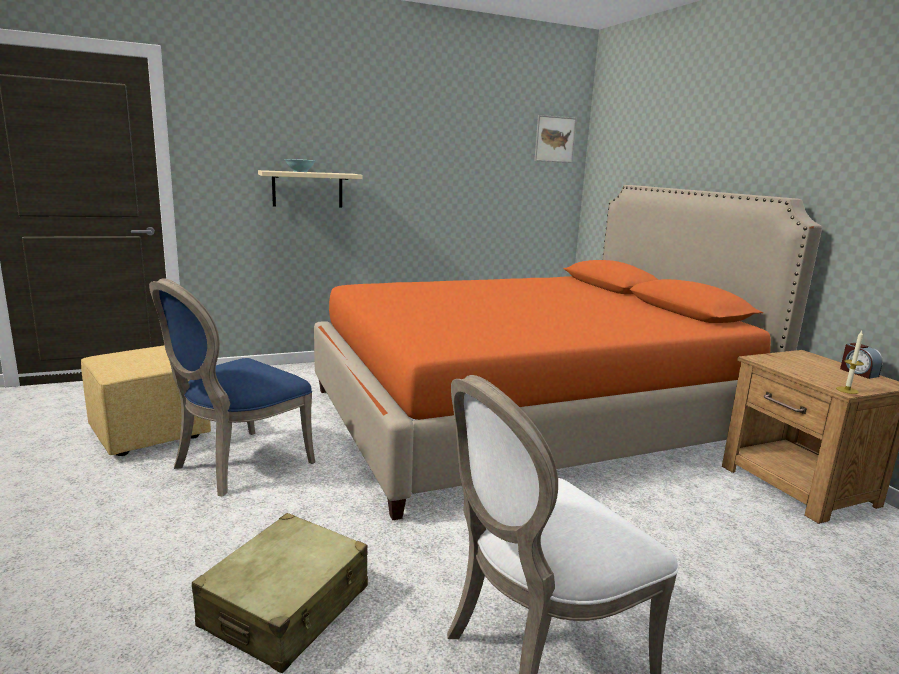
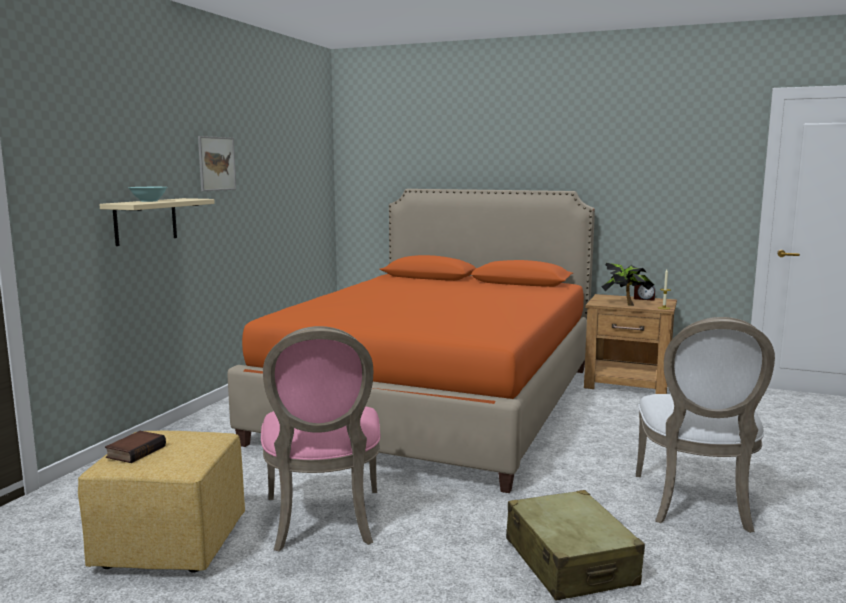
camera: 45 degrees left, 5 degrees down
(130, 354) = (135, 451): none -> book
(237, 465) = (323, 521): blue chair -> pink chair
(554, 139) = (316, 150): picture -> picture (216, 163)
(801, 370) = (626, 304): none -> potted plant

